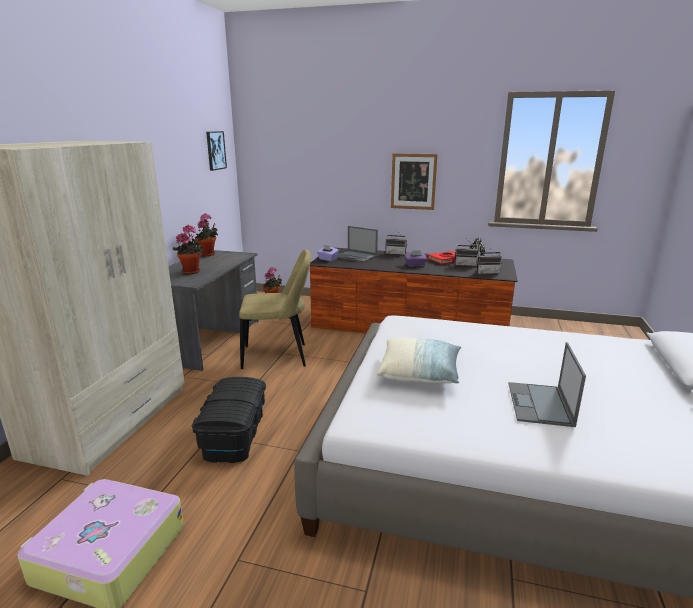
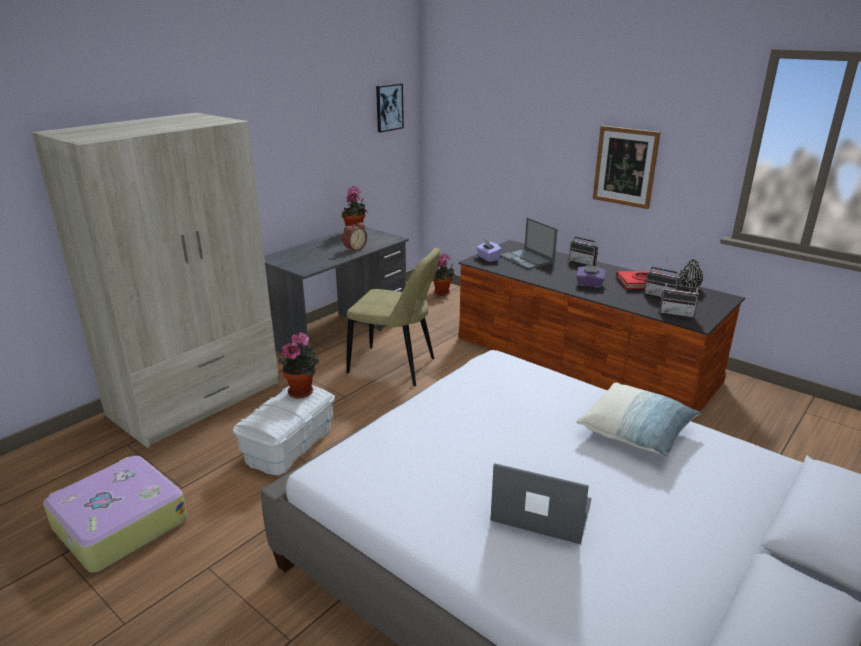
camera: 25 degrees right, 5 degrees up
(192, 271) = (319, 254): potted plant -> potted plant (303, 391)
(219, 264) = (354, 248): none -> alarm clock
(234, 435) = (289, 445): black storage box -> white storage box
(419, 373) = (445, 433): pillow -> pillow (636, 432)
(540, 404) = (540, 510): laptop -> laptop turned 75 degrees clockwise

